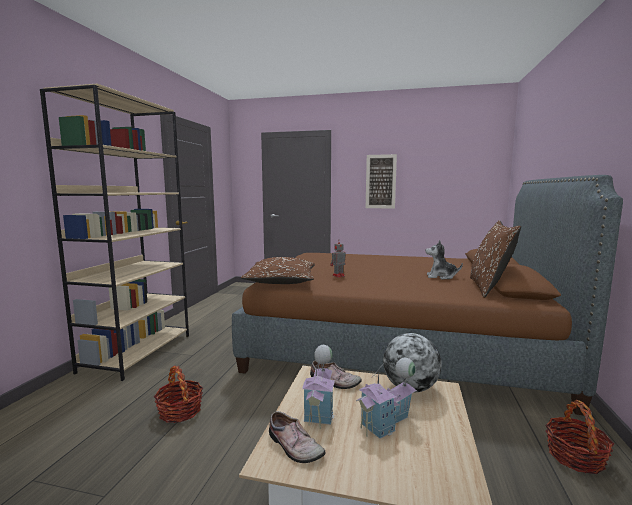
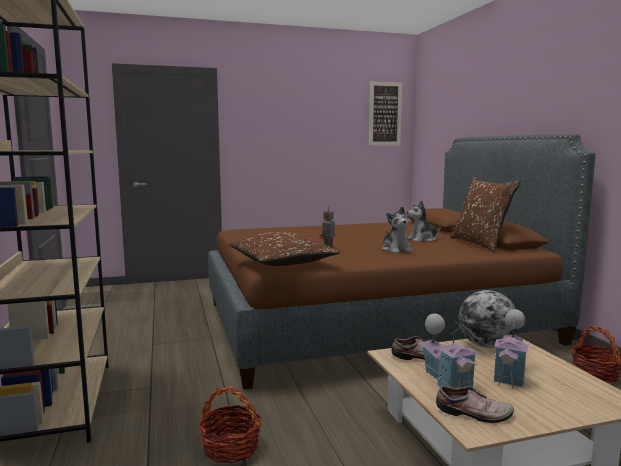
camera: 30 degrees left, 0 degrees up
(380, 181) = (282, 137): picture -> picture (385, 114)
(393, 283) = (396, 250): none -> plush toy

